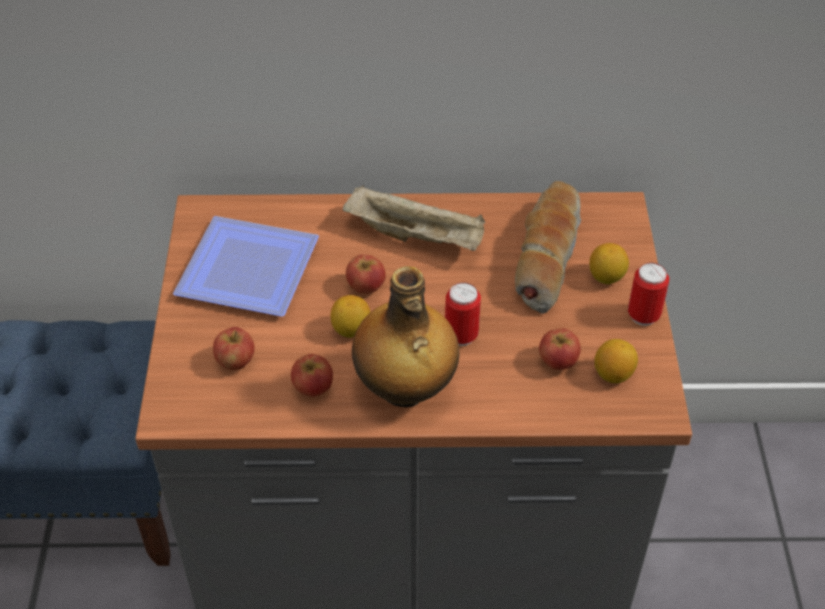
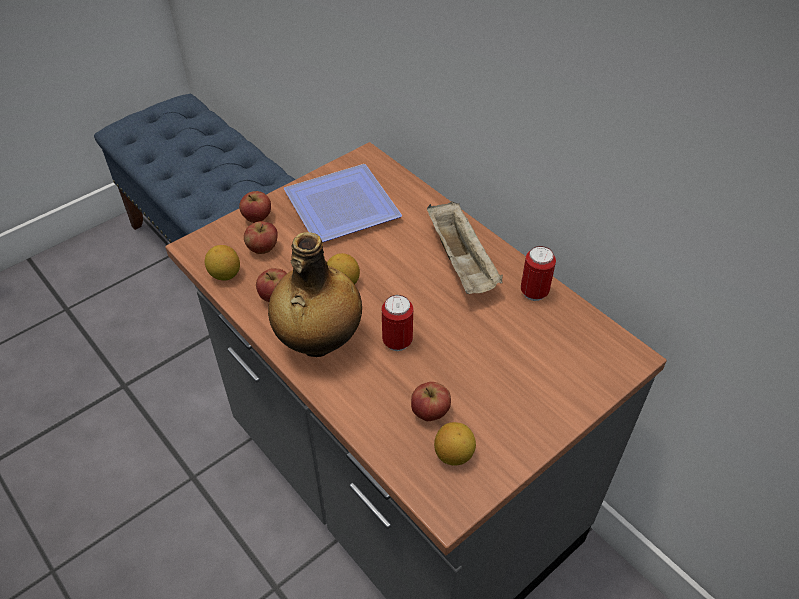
camera: 50 degrees right, 0 degrees up
(366, 287) = (388, 267): apple -> apple (257, 218)
(546, 256) = (526, 341): bread -> none
(606, 277) = (547, 390): lemon -> lemon (225, 275)
(643, 315) = (535, 438): can -> can (534, 292)

